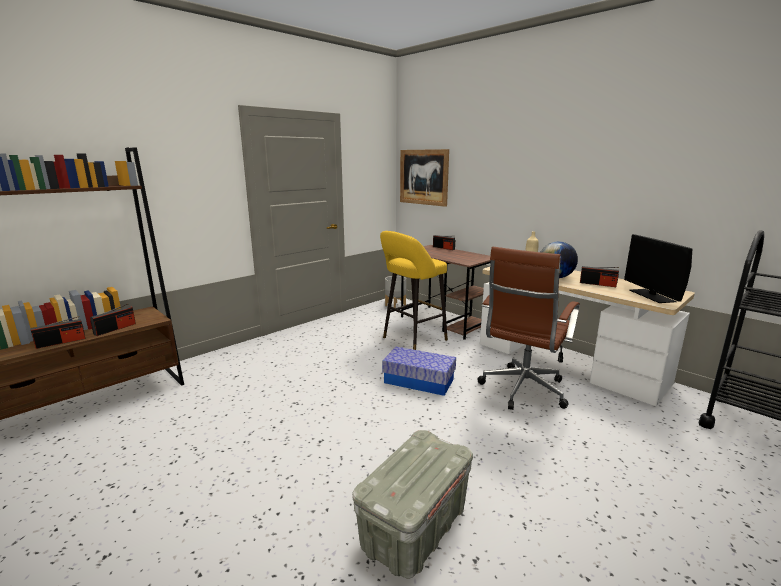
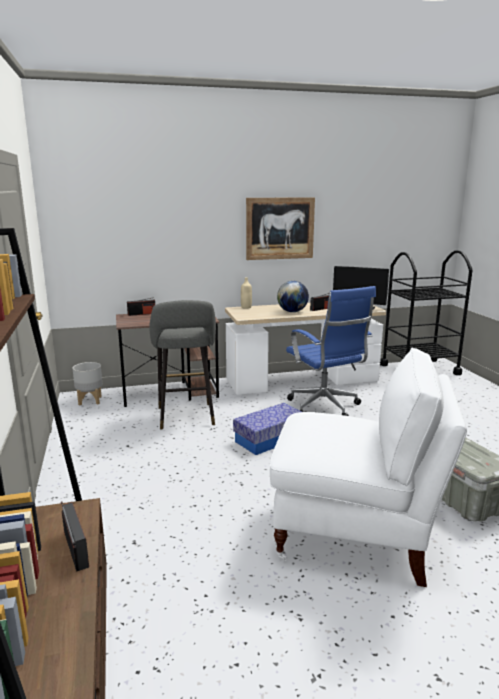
camera: 60 degrees left, 0 degrees up
(61, 342) = (74, 607): radio -> none
(292, 465) = (355, 535): none -> white chair
(412, 339) = (186, 418): yellow stool -> grey stool
(423, 177) = (92, 235): picture -> picture (280, 228)
(522, 391) = (325, 408): brown office chair -> blue office chair

